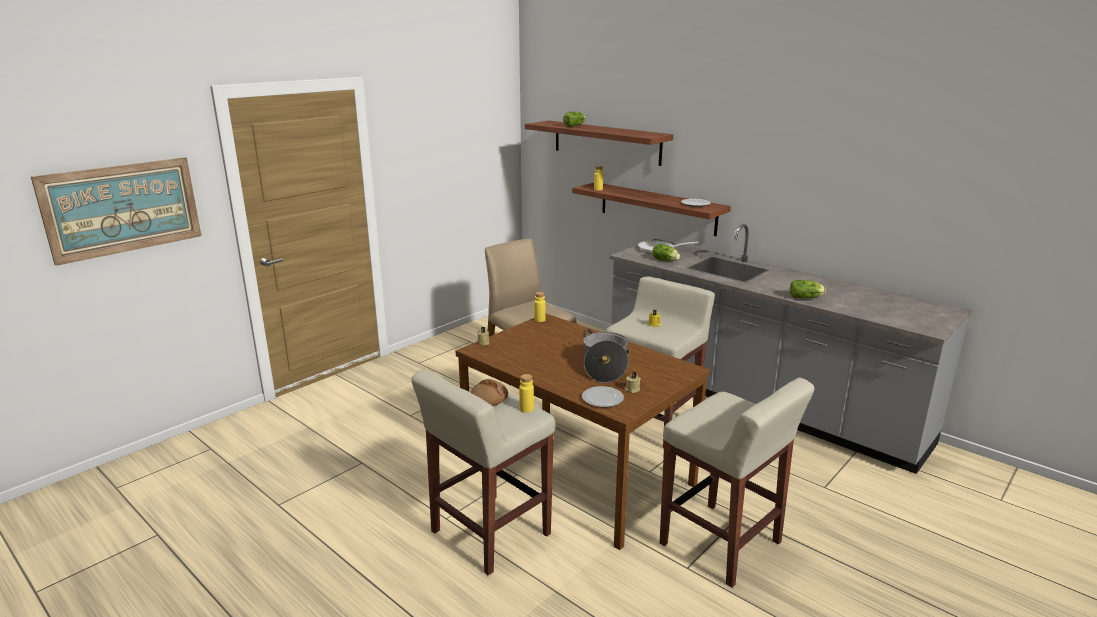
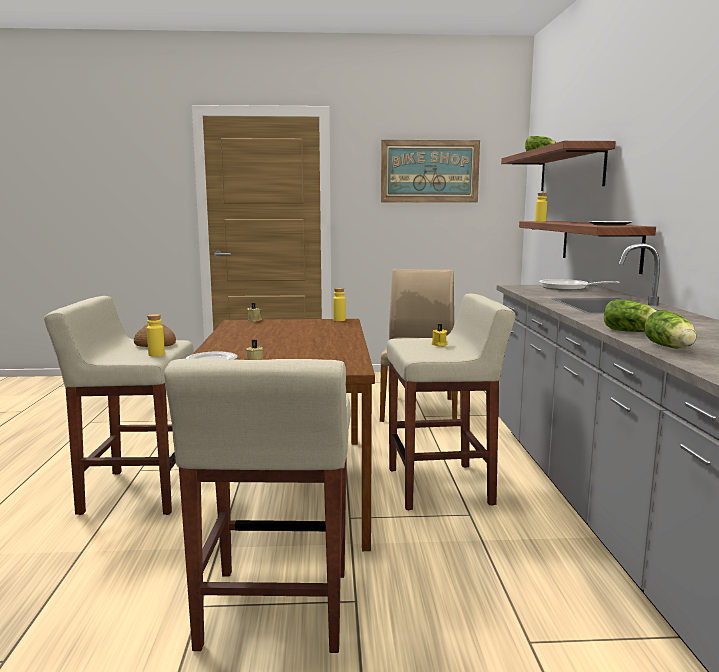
camera: 45 degrees right, 10 degrees down
(122, 208) = (116, 189): picture -> picture (429, 171)
(604, 367) = (286, 349): cooking pot -> none
(666, 261) = (545, 293): lettuce -> lettuce (670, 348)

